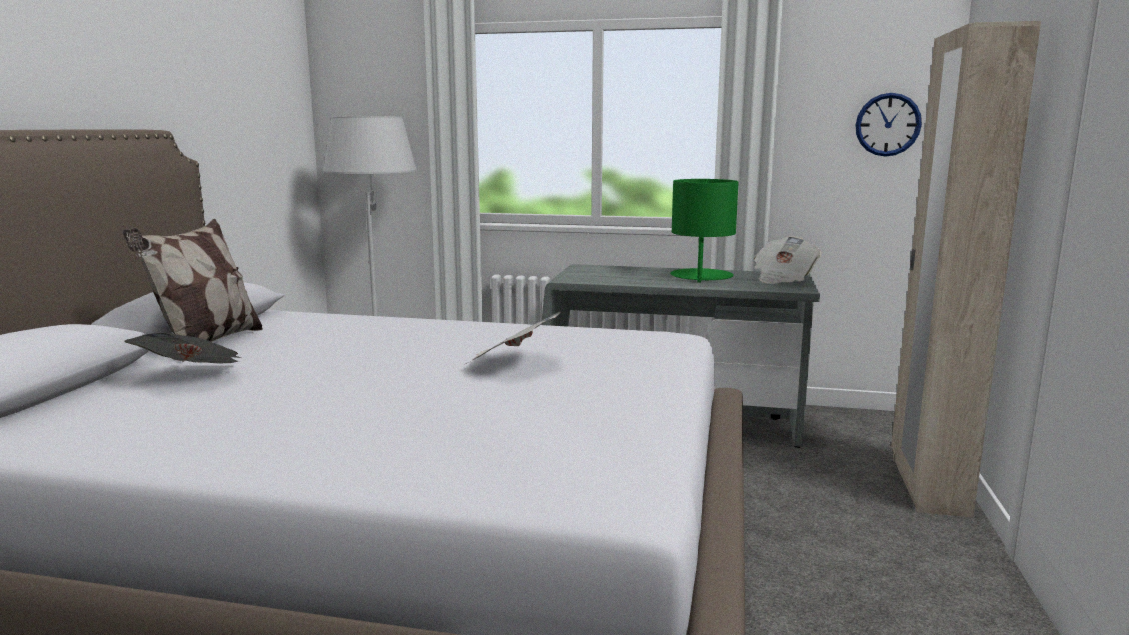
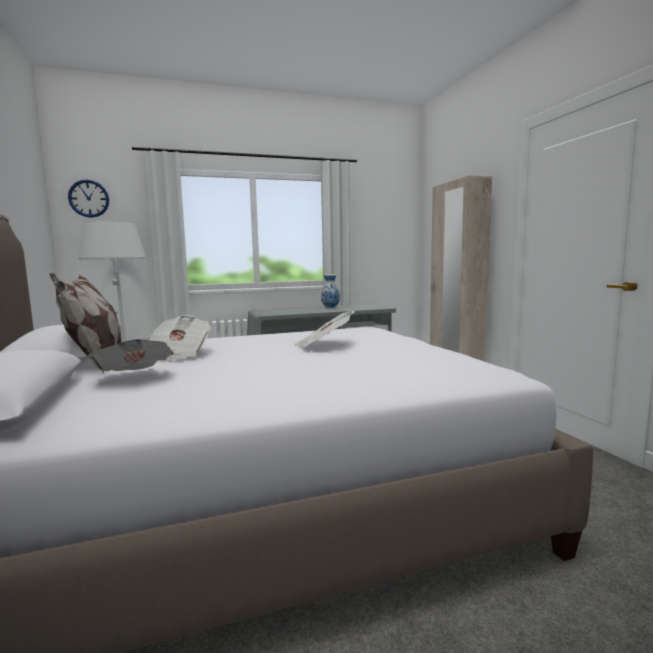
camera: 30 degrees left, 5 degrees down
(701, 277) = (330, 308): green table lamp -> vase
(783, 278) = (367, 305): newspaper -> newspaper (178, 355)
(888, 124) = (394, 231): wall clock -> wall clock (89, 198)

